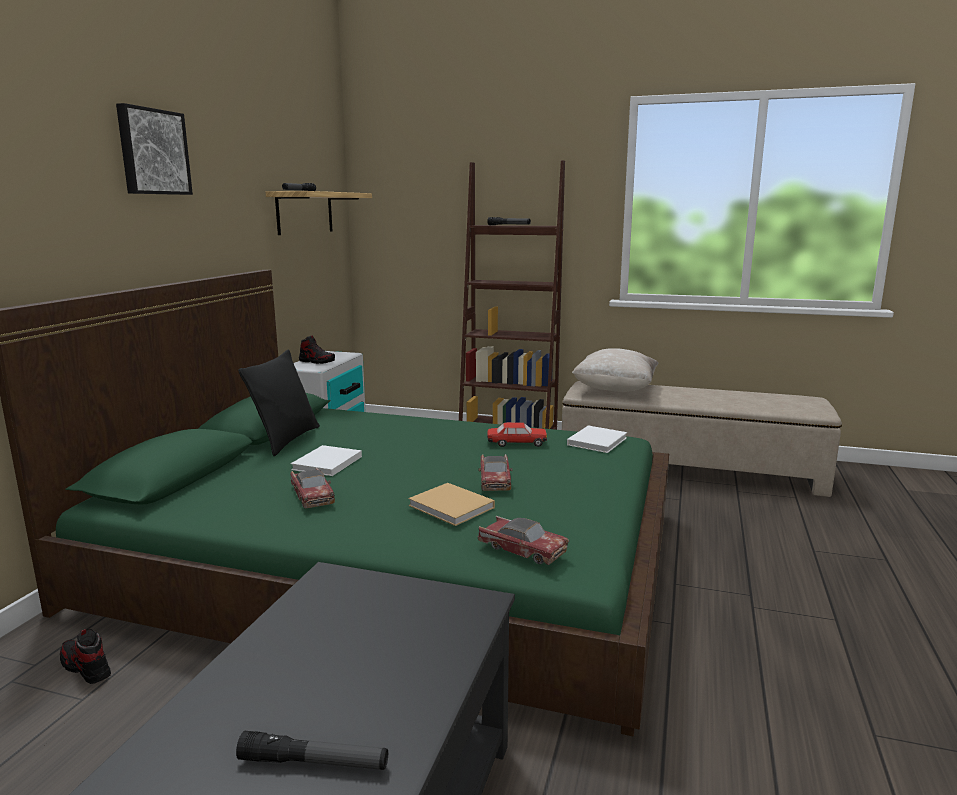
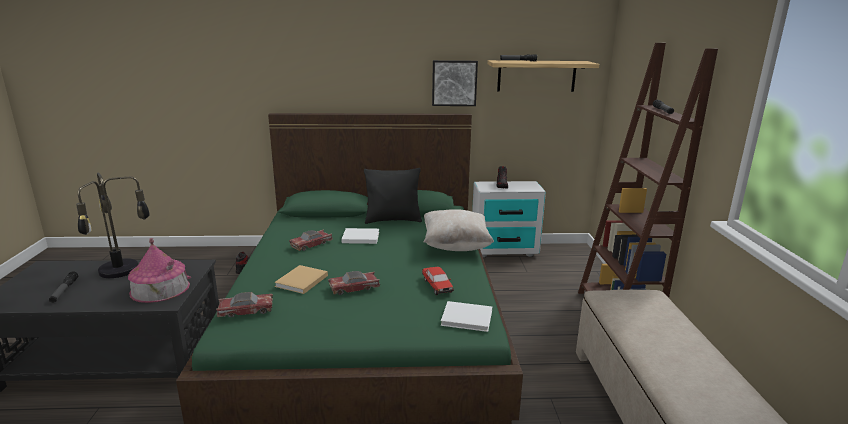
camera: 70 degrees right, 5 degrees up
(152, 152) = (382, 39): picture -> picture (454, 83)
(257, 678) = (119, 270): none -> table lamp
(410, 615) = (160, 288): none -> toy house
(522, 549) = (246, 310): toy car -> toy car turned 120 degrees counterclockwise
(615, 390) = (639, 311): beige pillow -> beige pillow (455, 246)

